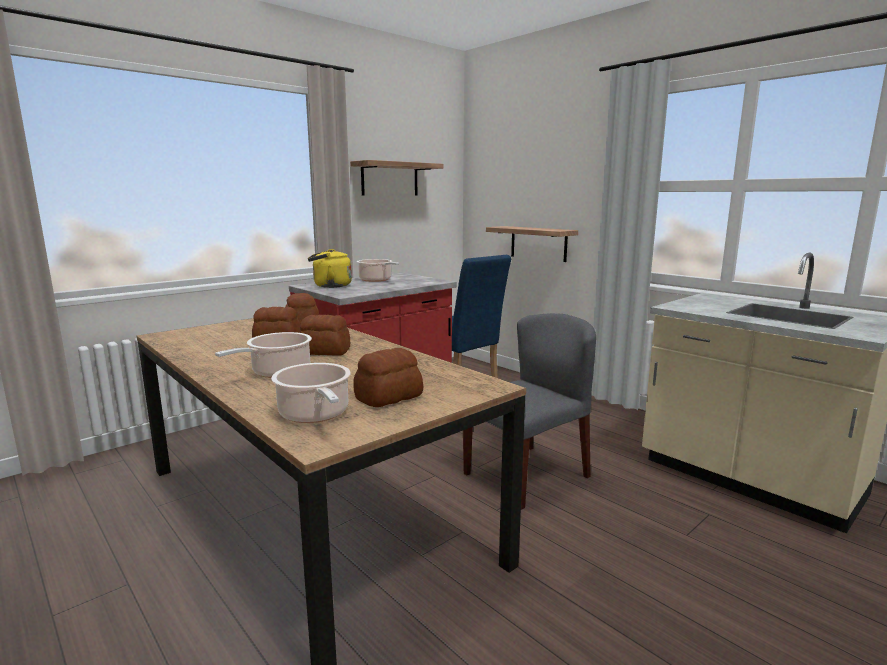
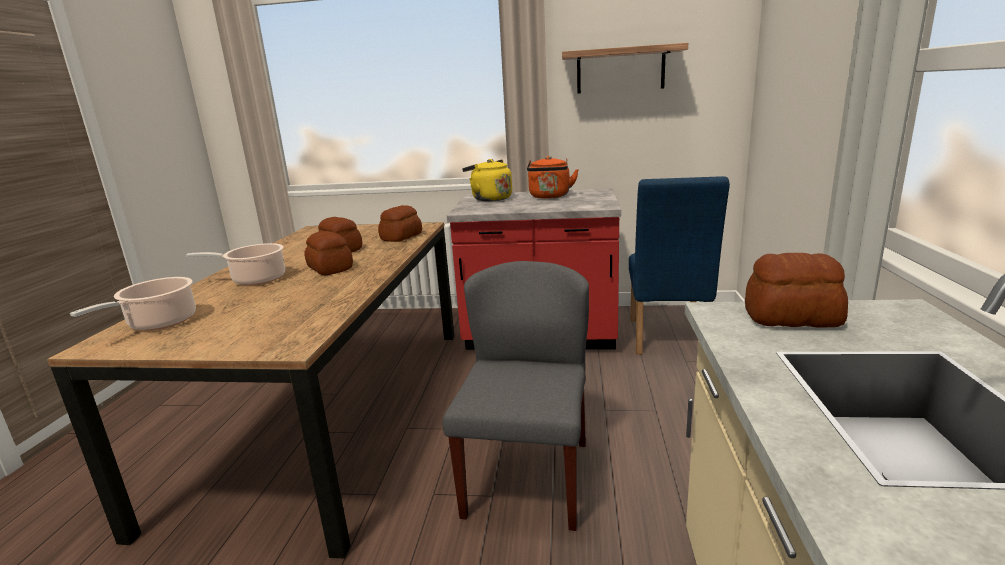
camera: 50 degrees right, 5 degrees up
(376, 280) = (550, 197): cooking pot -> orange kettle
(387, 397) = (221, 326): bread -> bread (790, 317)
(527, 474) = (527, 477): grey chair -> grey chair turned 90 degrees counterclockwise
(538, 243) = (800, 161): shelf -> none

